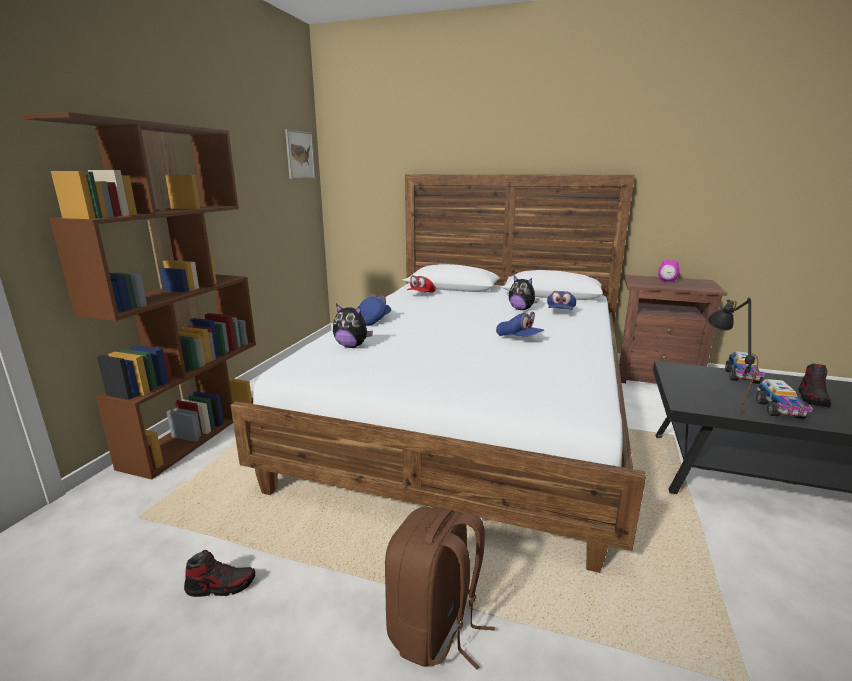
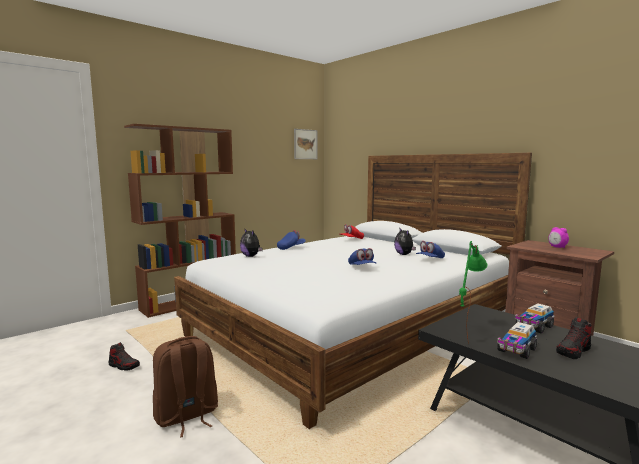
camera: 30 degrees right, 10 degrees down
(716, 403) = (466, 334): black table lamp -> green table lamp

